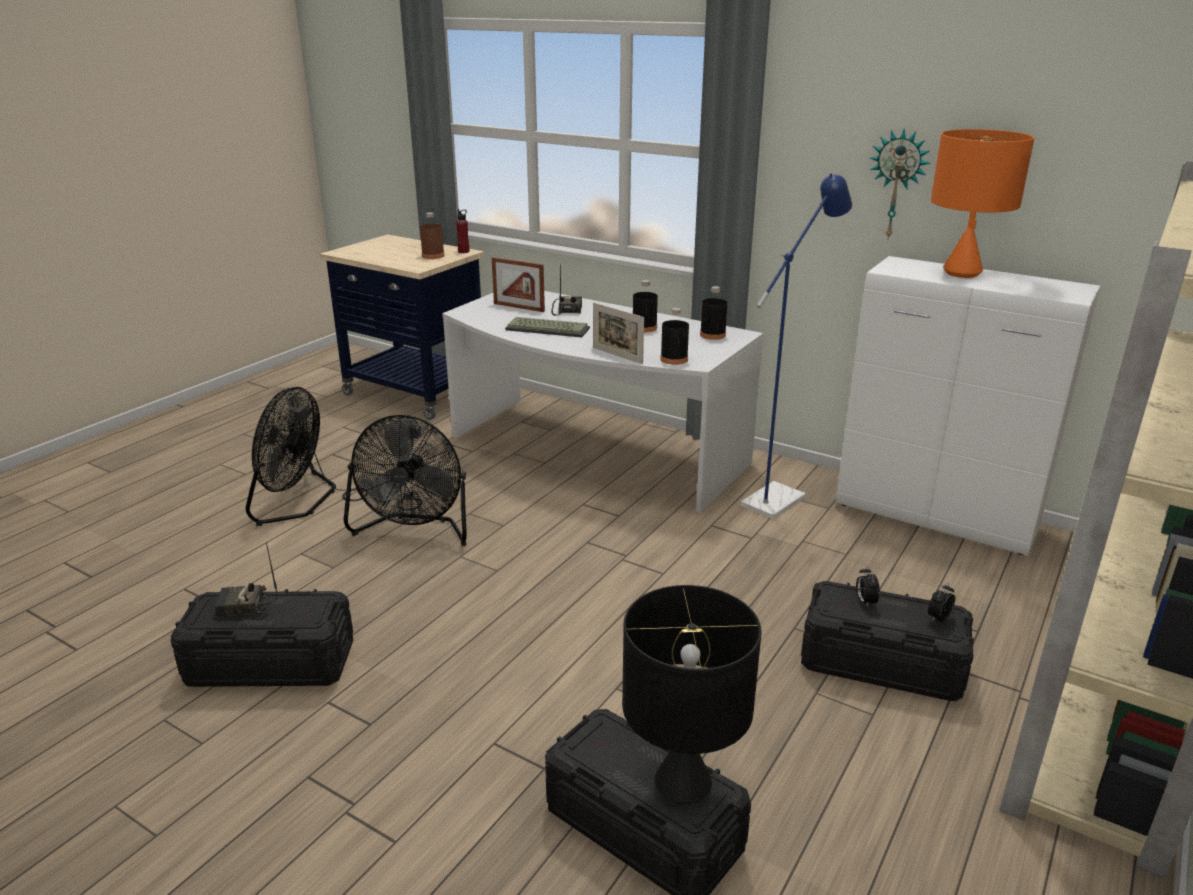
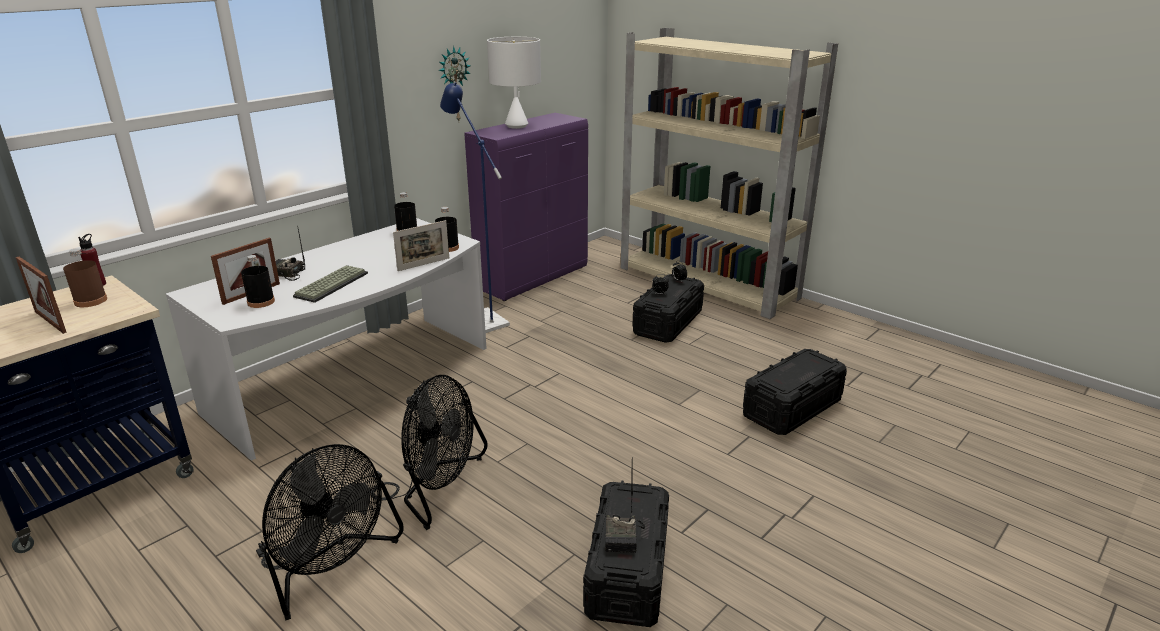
camera: 80 degrees left, 0 degrees up
(309, 499) = (324, 568): black fan -> black fan turned 75 degrees counterclockwise
(397, 255) = (50, 322): none -> picture frame
(644, 328) = (368, 250): black bottle -> black bottle (261, 302)
(682, 786) = (809, 361): black table lamp -> none
(937, 517) = (533, 278): white cabinet -> purple cabinet
(961, 273) = (516, 126): orange table lamp -> white table lamp

